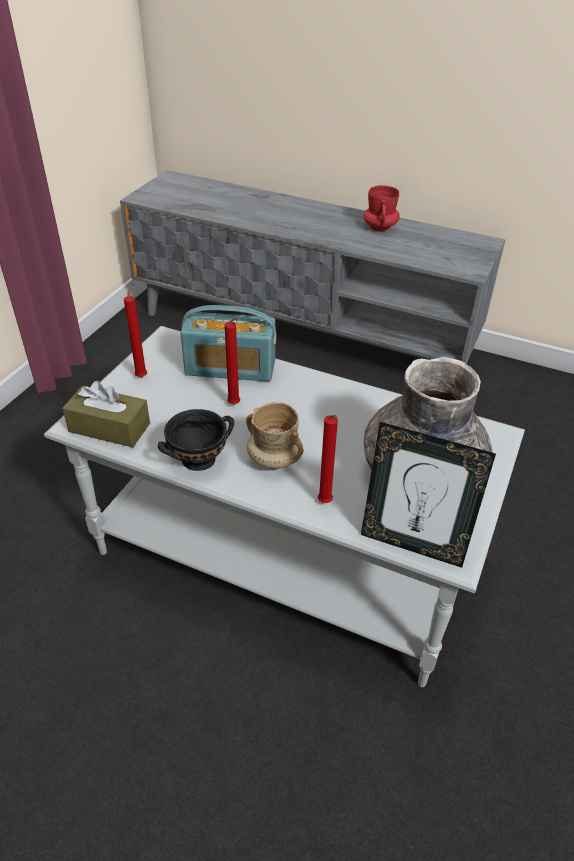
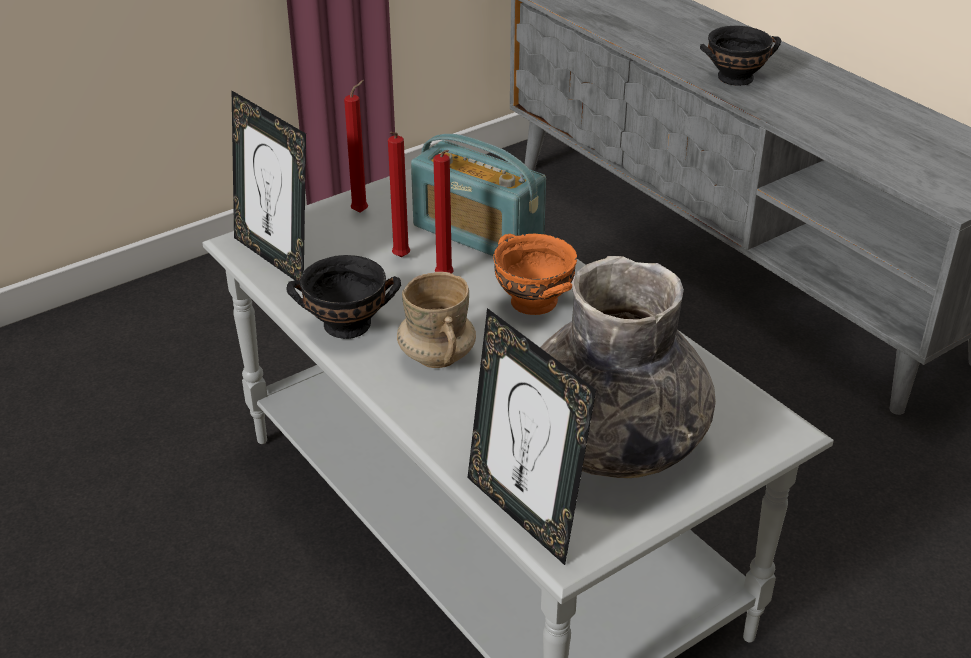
camera: 30 degrees right, 5 degrees down
(109, 427) = (276, 257): brown tissue box -> picture frame
(301, 226) = (737, 78): none -> black bowl
(302, 403) = (533, 303): none -> orange bowl
(325, 504) = (455, 427): red candle -> red candle (400, 259)
(380, 227) = (861, 106): red mug -> none

